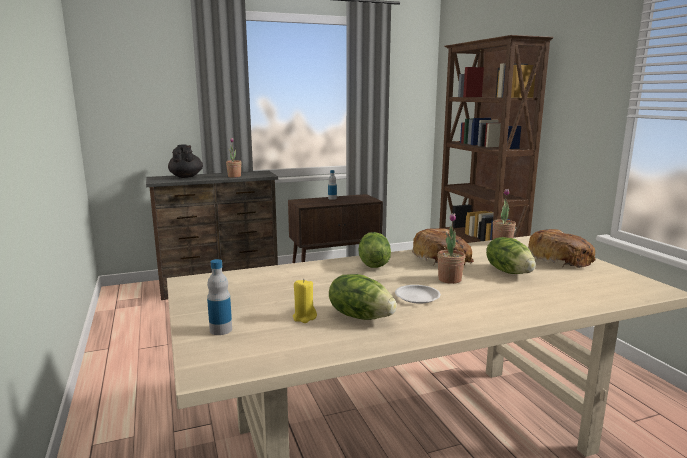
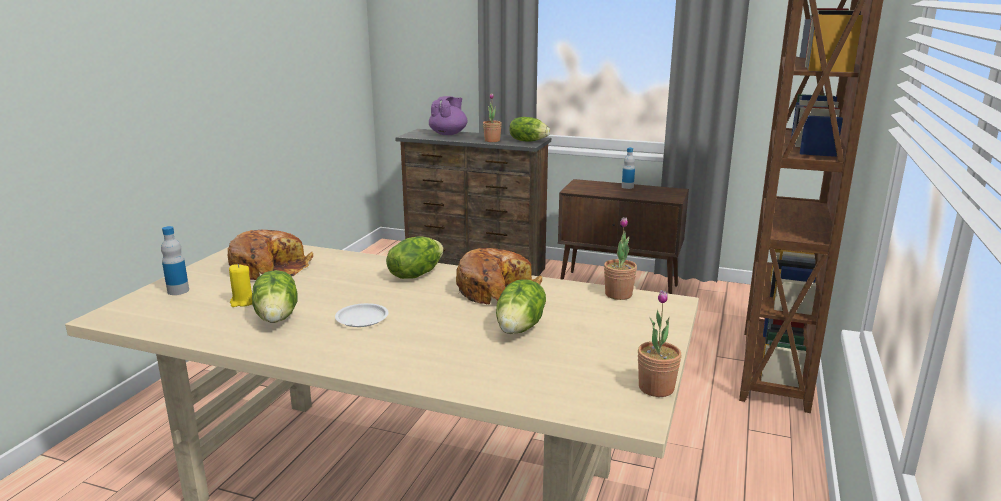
camera: 40 degrees right, 5 degrees up
(186, 176) = (448, 134): black teapot -> purple teapot
(260, 173) = (528, 141): none -> lettuce
(449, 279) = (437, 314): potted plant -> potted plant (656, 388)
(559, 259) = (626, 336): bread -> bread (270, 268)

